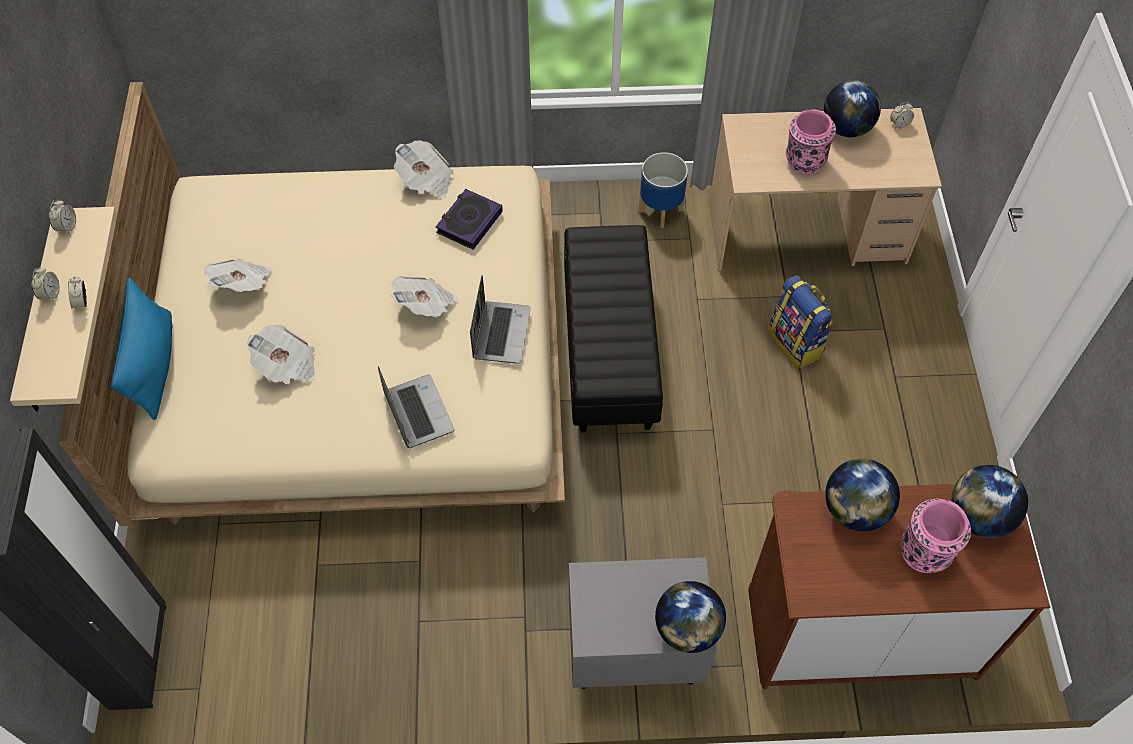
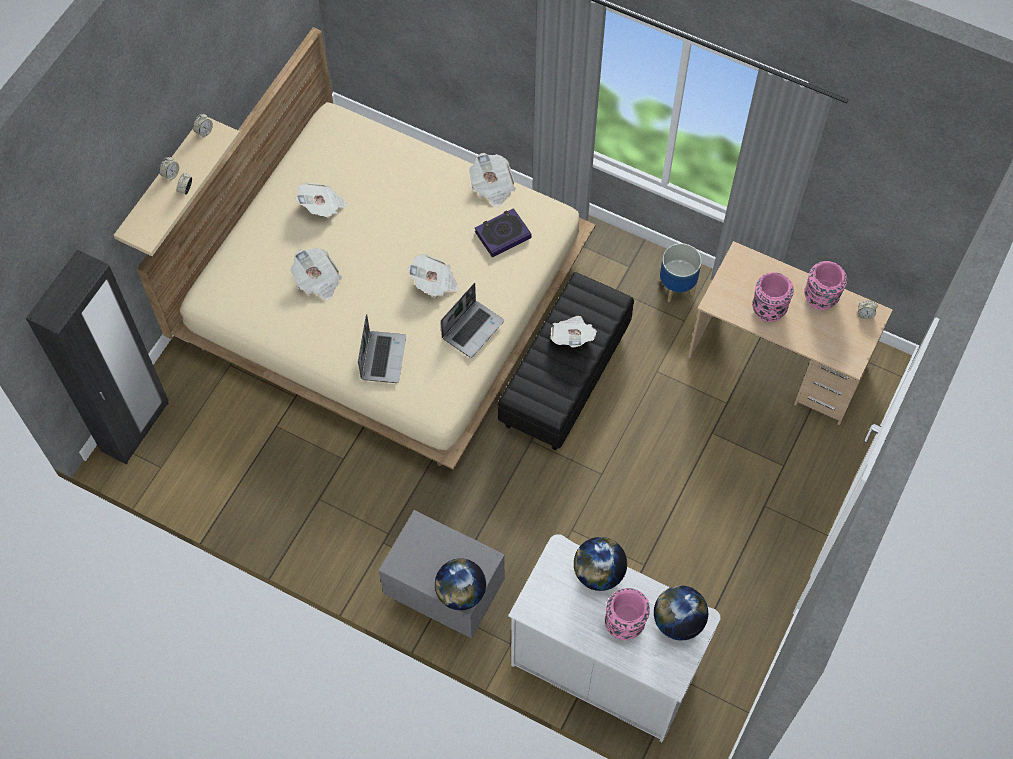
camera: 30 degrees right, 5 degrees up
(153, 365) = (234, 237): blue pillow -> none
(610, 293) = (572, 337): none -> newspaper
(796, 343) = (708, 442): backpack -> none
(846, 128) = (820, 298): globe -> pink vase
(858, 632) = (605, 666): brown dresser -> white dresser

